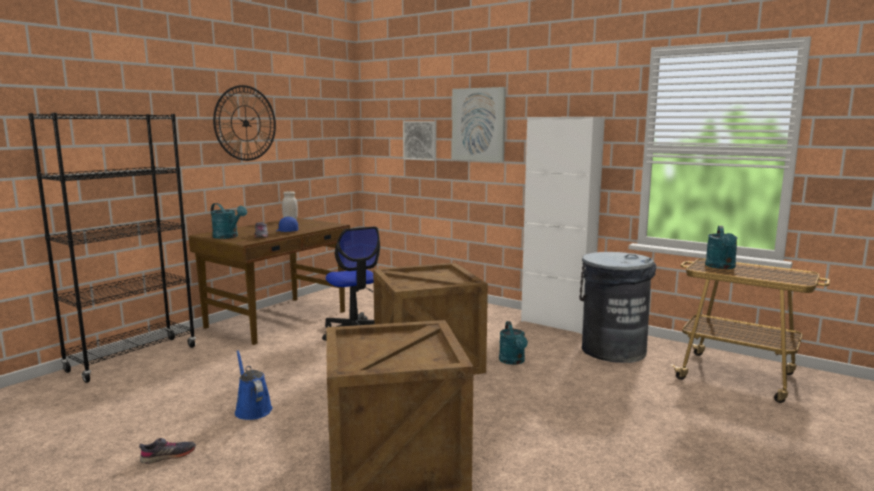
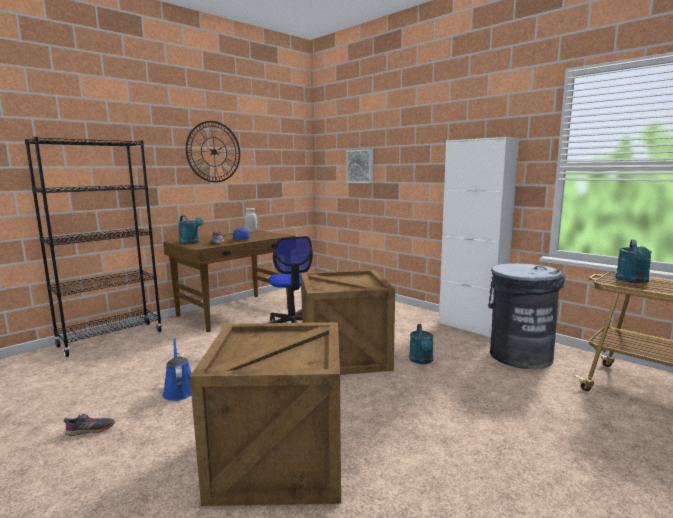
camera: 10 degrees right, 0 degrees up
(479, 124) = (407, 150): picture -> none

